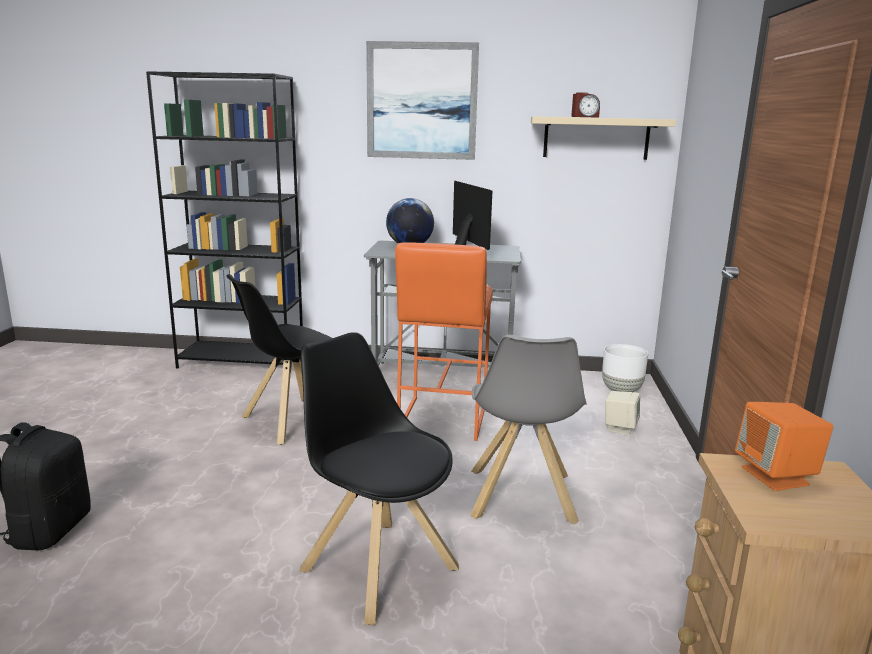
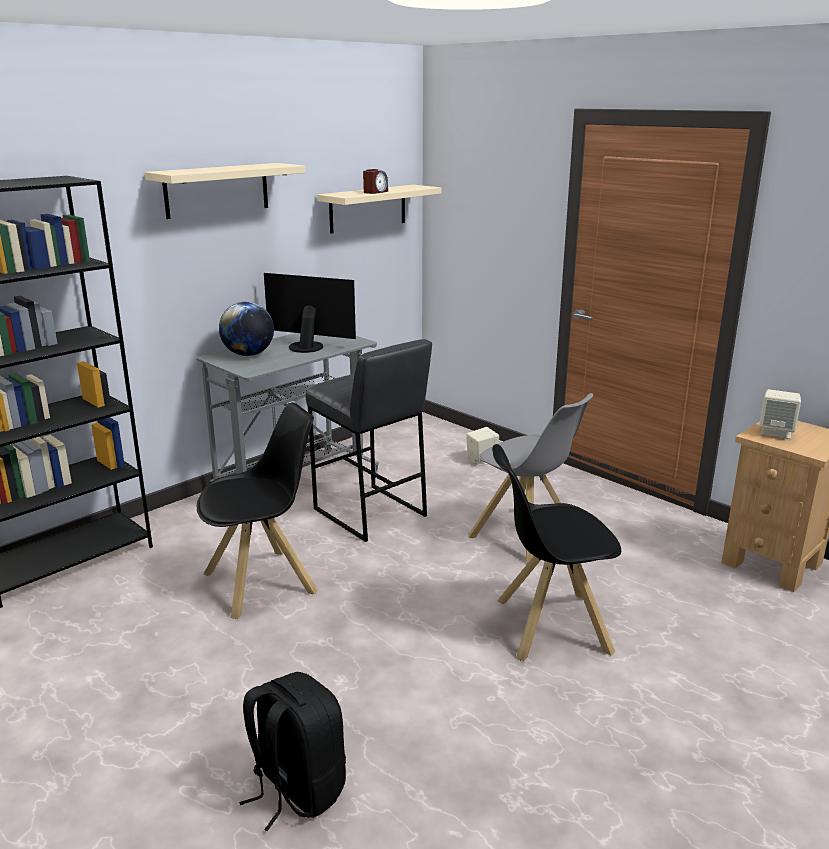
camera: 50 degrees left, 5 degrees up
(290, 421) = (263, 582): black chair -> black chair turned 120 degrees counterclockwise
(421, 101) = (217, 190): picture -> beige shelf
(442, 419) = (370, 513): orange stool -> grey stool
(621, 390) = (431, 432): white planter -> none
(776, 476) = (776, 432): orange speaker -> beige speaker

